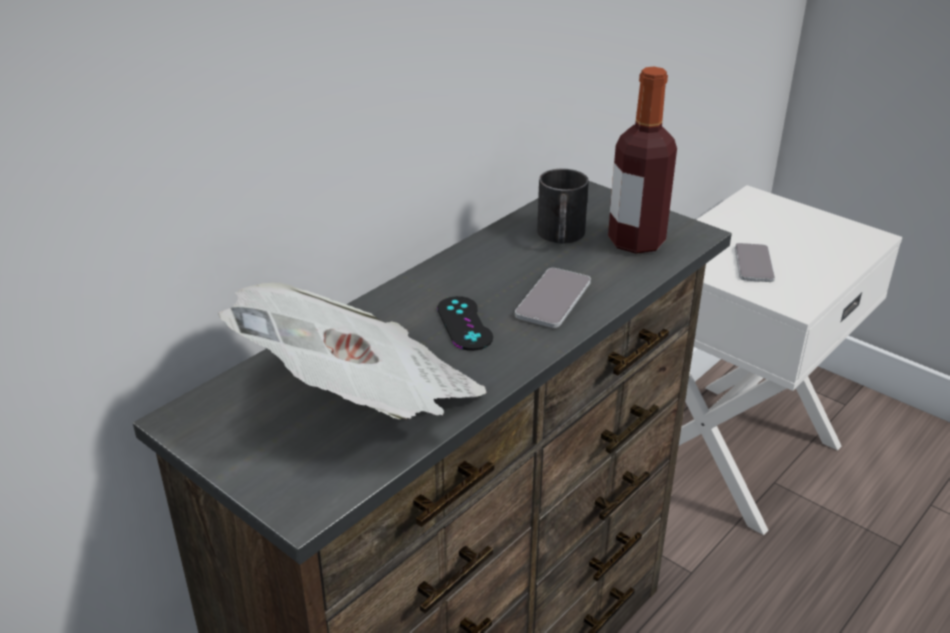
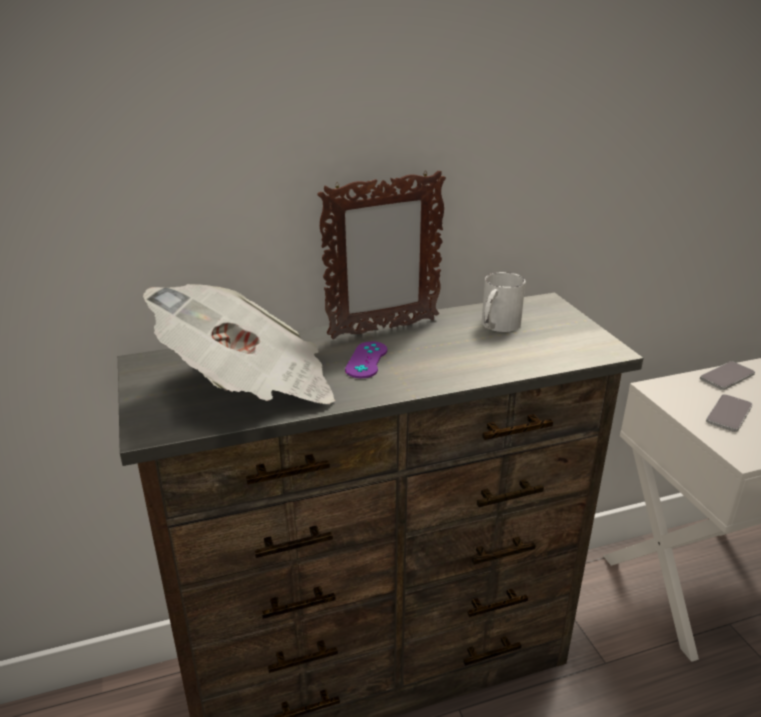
camera: 30 degrees right, 5 degrees down
(440, 277) = (382, 329): none -> picture frame
(464, 323) = (366, 360): black game controller -> purple game controller
(553, 299) = (446, 363): phone -> phone (727, 376)
(560, 236) = (497, 326): black mug -> white mug
(636, 242) = (553, 343): bottle -> none

